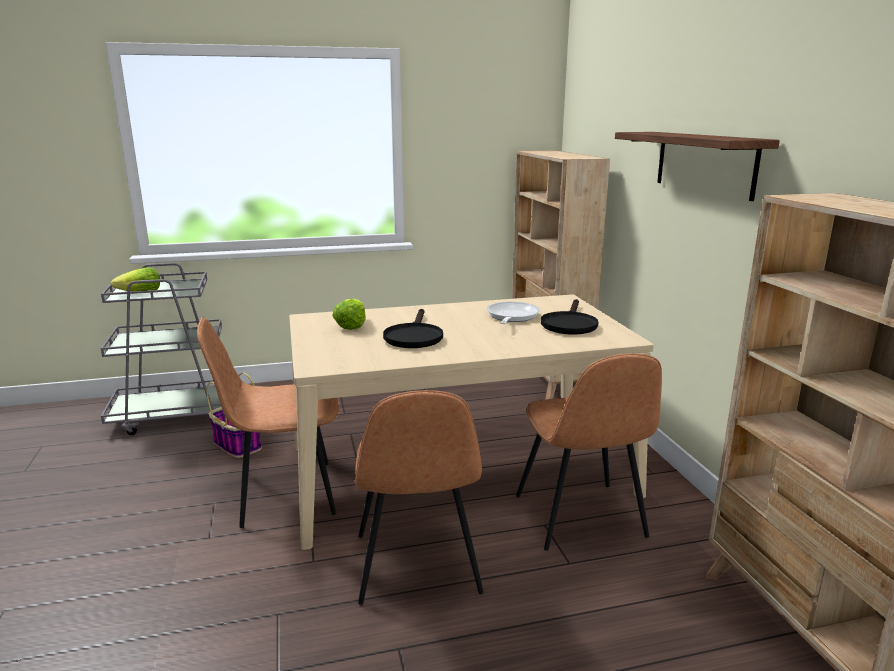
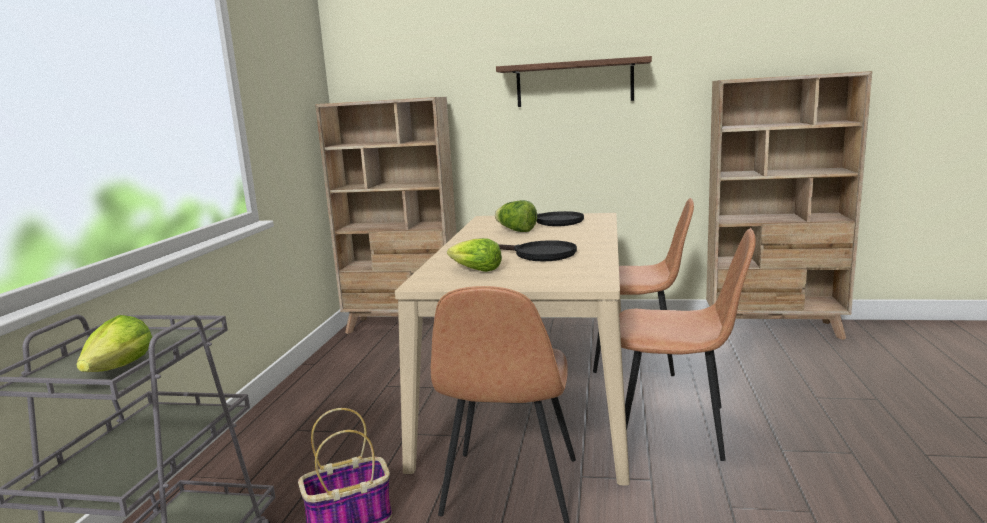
camera: 65 degrees left, 5 degrees down
(511, 317) = (516, 231): frying pan -> lettuce

